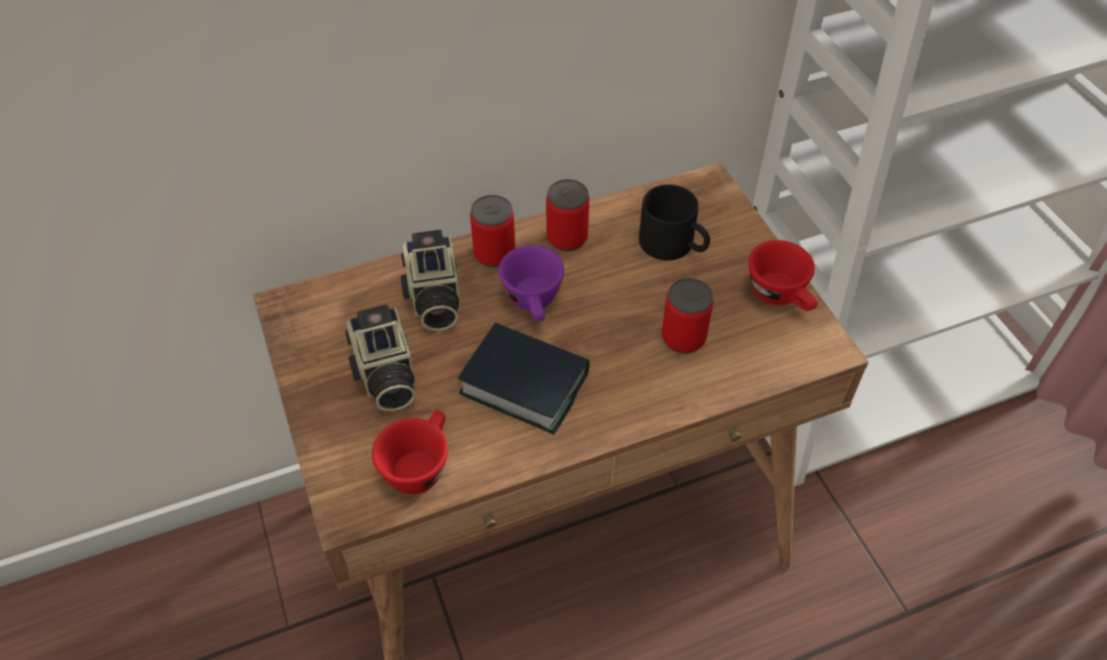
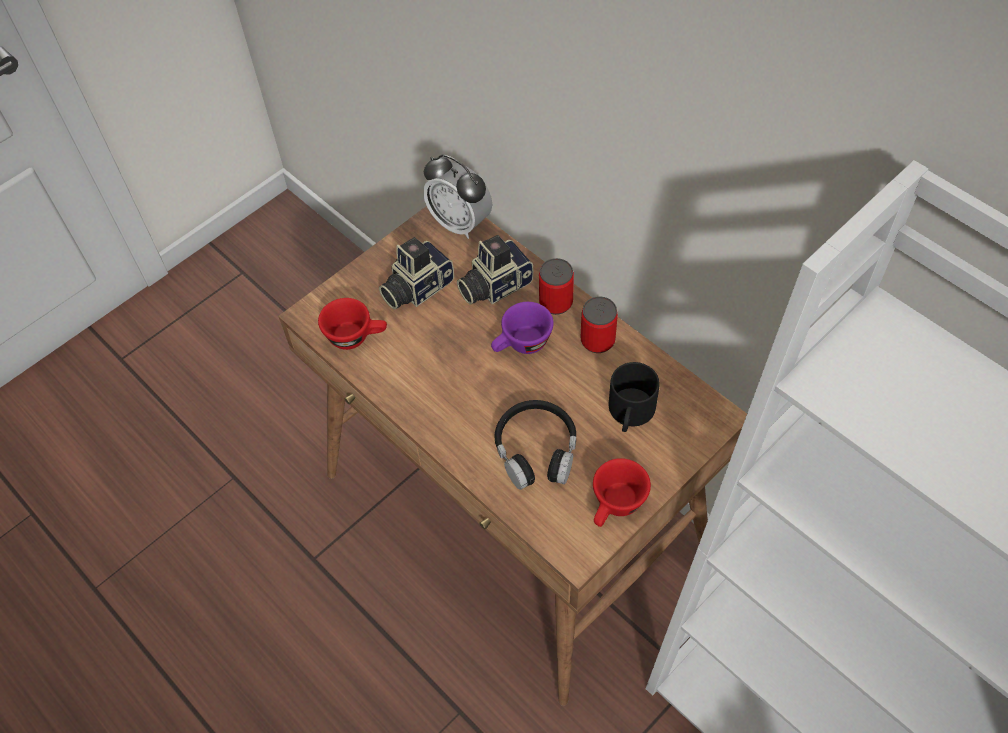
camera: 70 degrees right, 5 degrees up
(316, 300) = (460, 223): none -> alarm clock
(524, 383) = (446, 367): book -> none
(683, 338) = (536, 450): can -> black headphones

